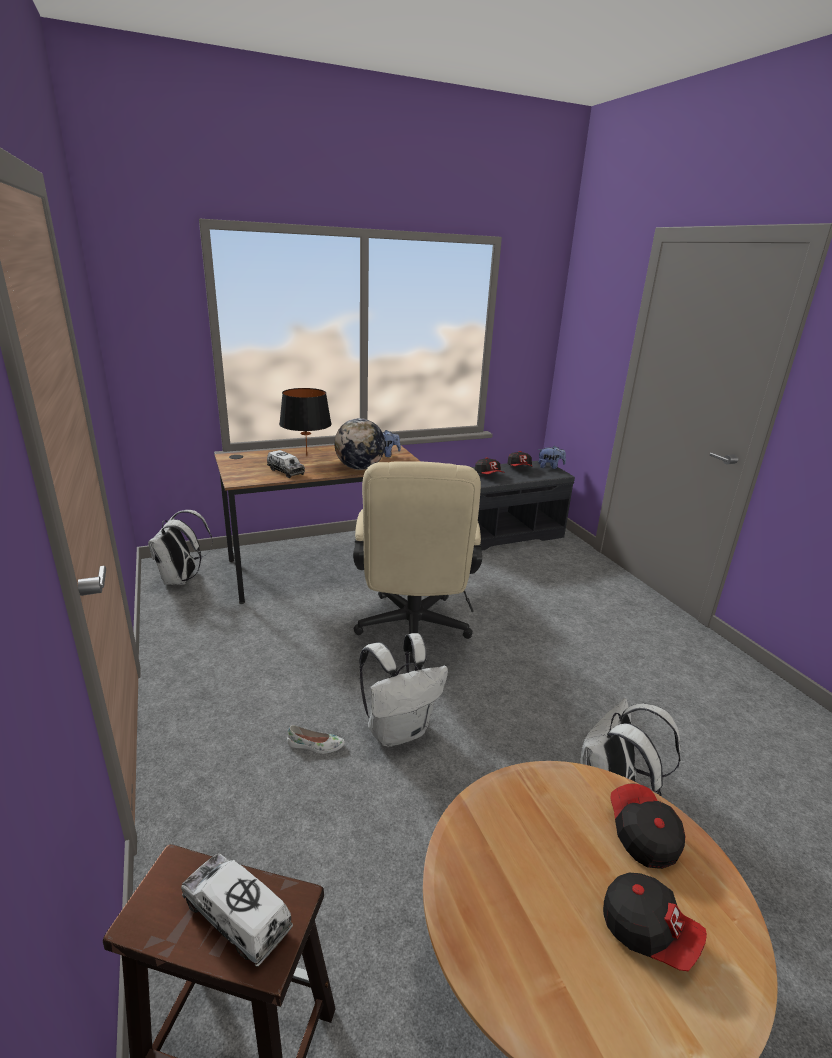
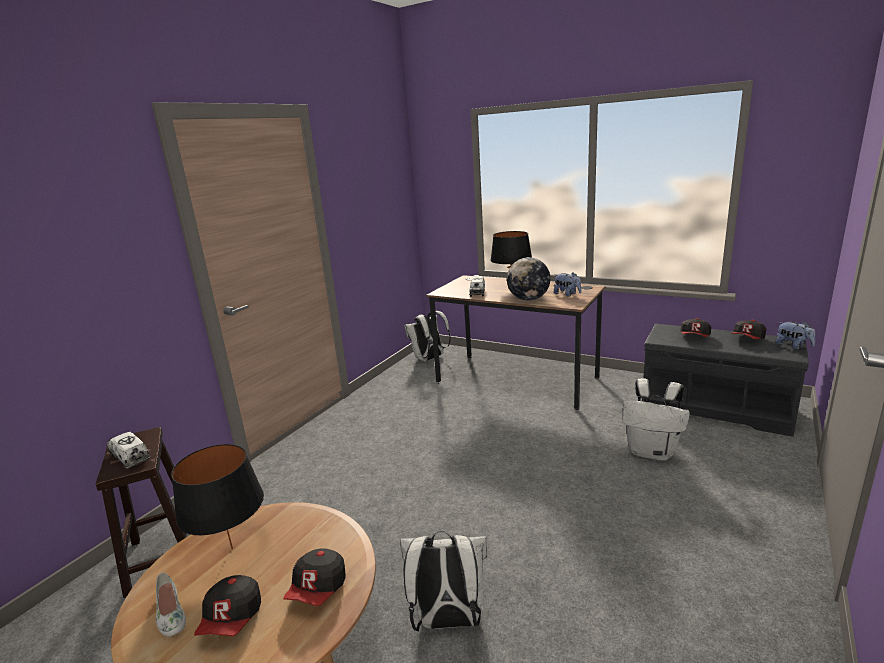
camera: 55 degrees right, 5 degrees down
(237, 915) = (130, 457): toy truck -> toy truck turned 45 degrees counterclockwise
(315, 745) = (356, 470): white shoe -> white shoe (170, 613)
(399, 730) = (403, 490): white backpack -> white backpack (652, 452)
(412, 632) = (504, 443): beige office chair -> none
(510, 887) = (232, 548): none -> black table lamp
(642, 834) = (318, 589): cap -> cap turned 150 degrees clockwise

